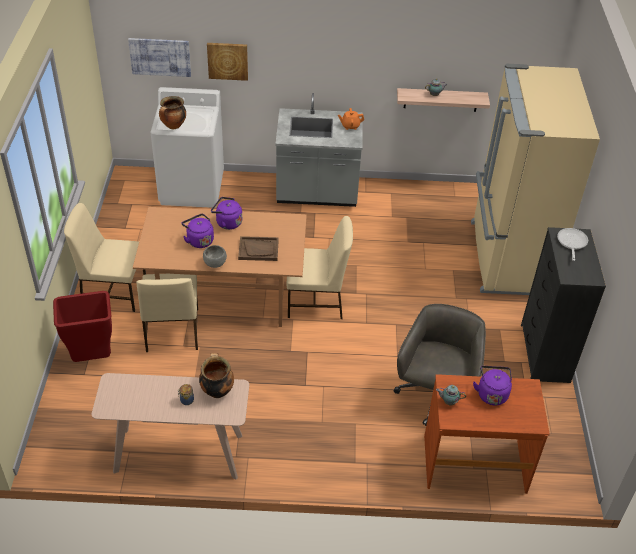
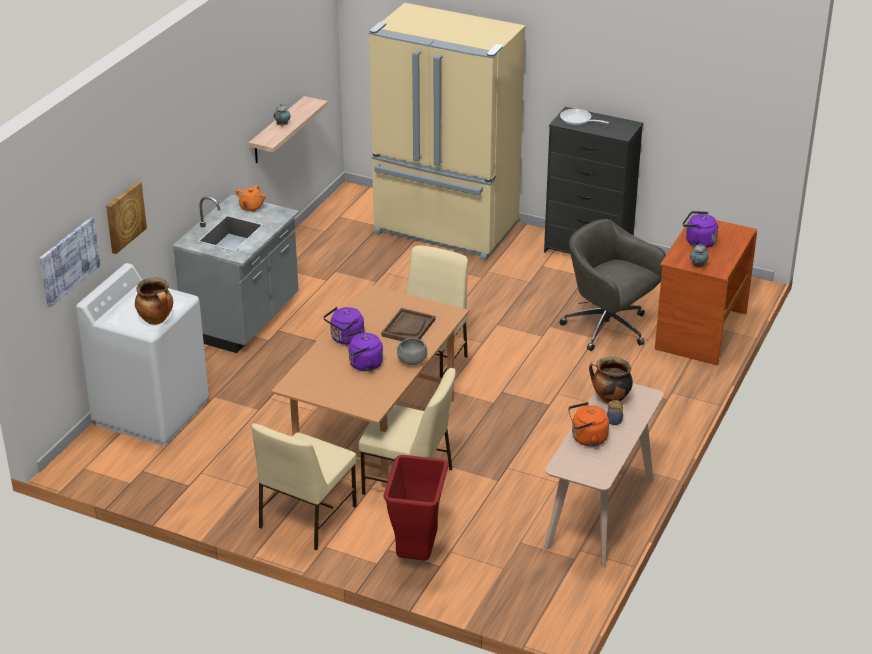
camera: 65 degrees left, 10 degrees down
(155, 389) = (587, 439): none -> orange kettle

